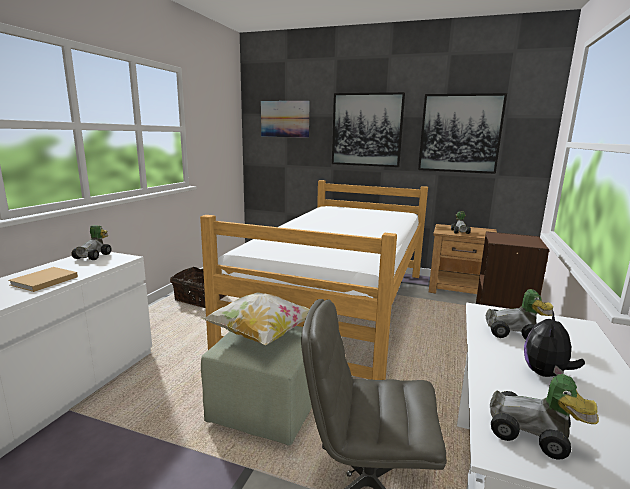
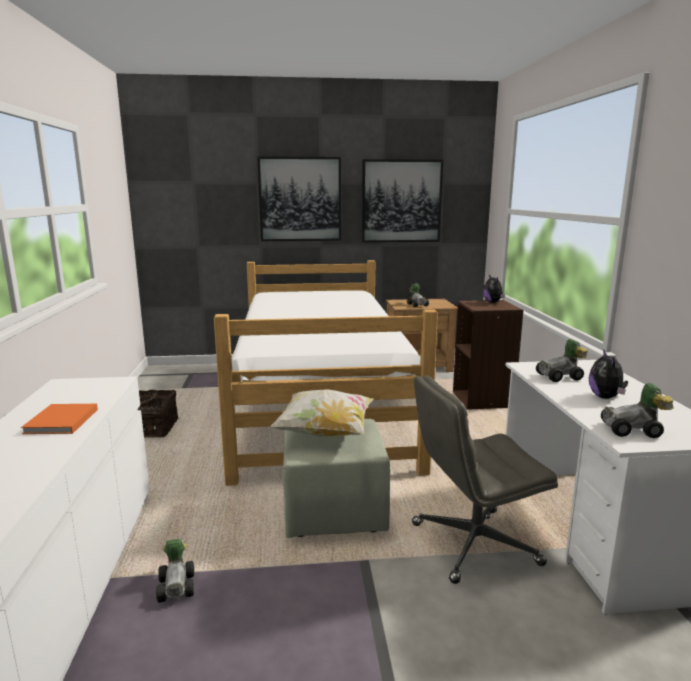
camera: 25 degrees left, 0 degrees up
(43, 281) = (60, 422): beige book -> orange book
(95, 256) = (71, 385): toy car -> toy car (178, 585)
(284, 119) = (192, 187): picture -> none
(522, 237) = (493, 302): none -> plush toy

